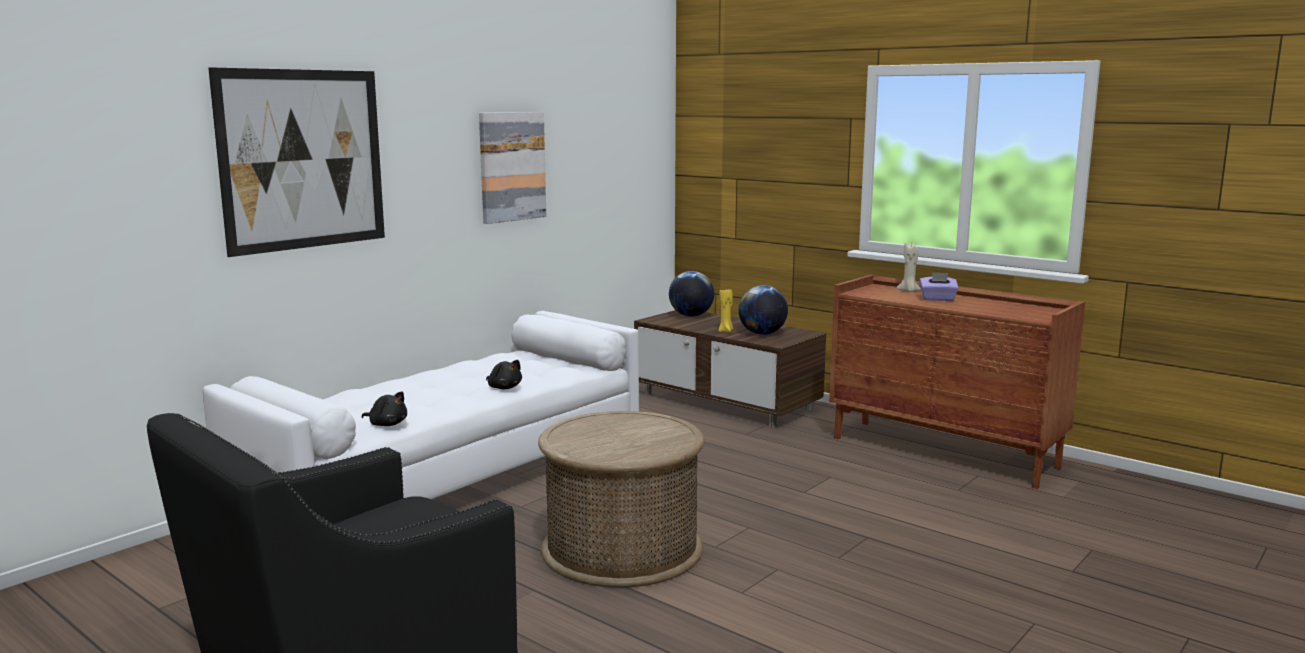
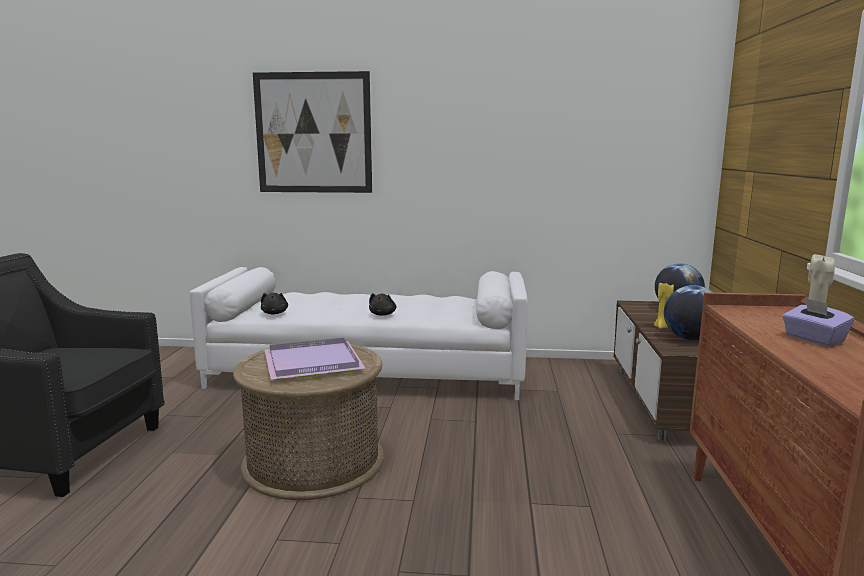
camera: 55 degrees right, 0 degrees up
(511, 166) = (498, 147): picture -> none
(620, 434) = (311, 362): none -> purple tray

